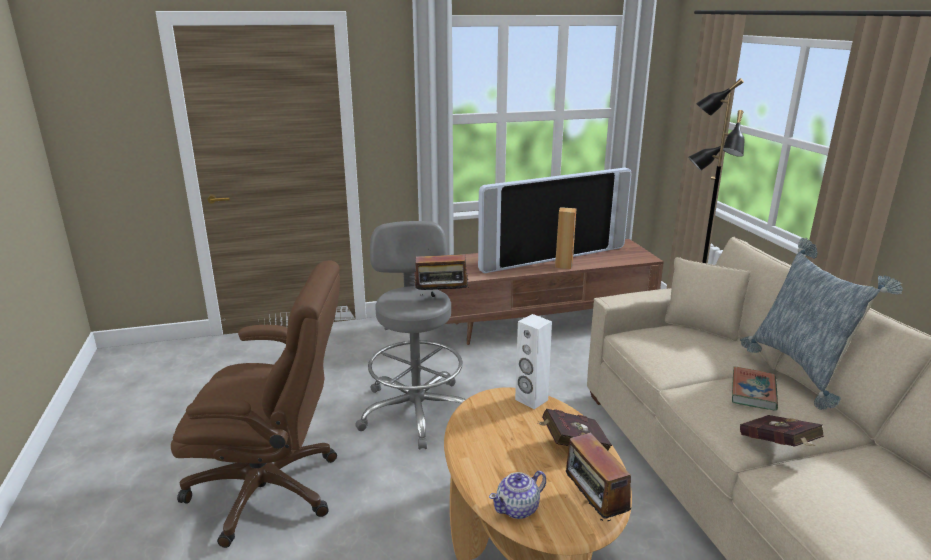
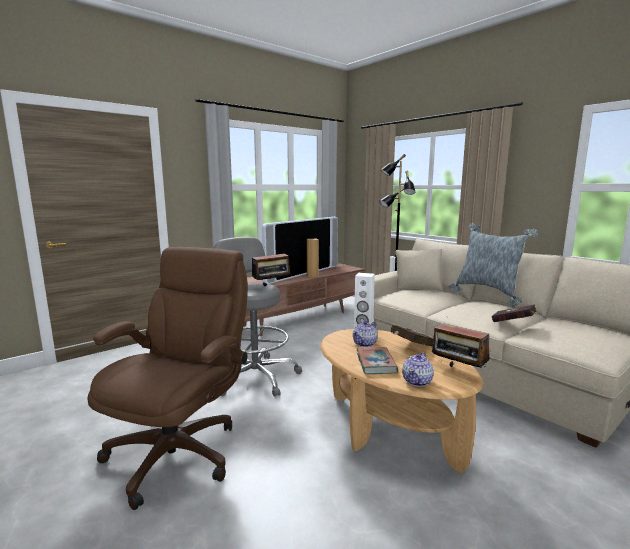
camera: 25 degrees left, 10 degrees down
(275, 491) = (181, 450): brown office chair -> brown office chair turned 45 degrees counterclockwise
(513, 422) = (365, 344): none -> teapot
(753, 392) = (477, 306): book -> book (376, 363)

